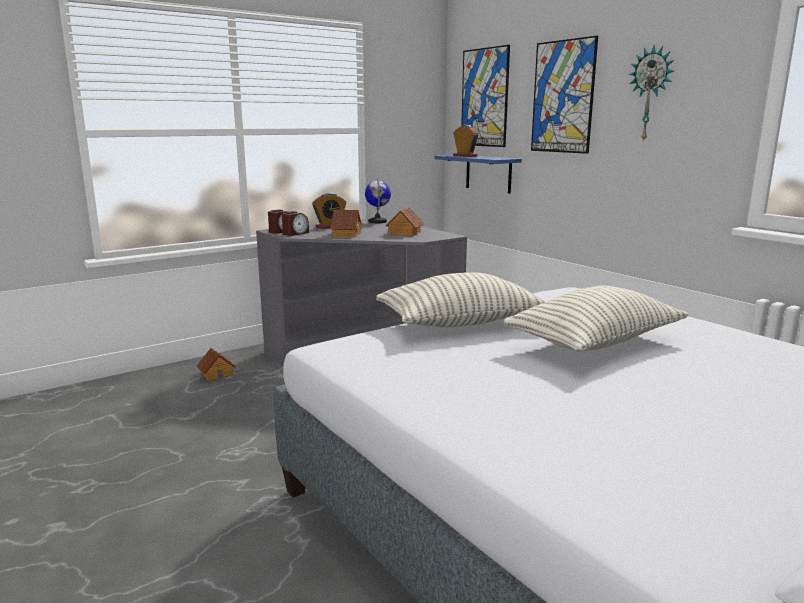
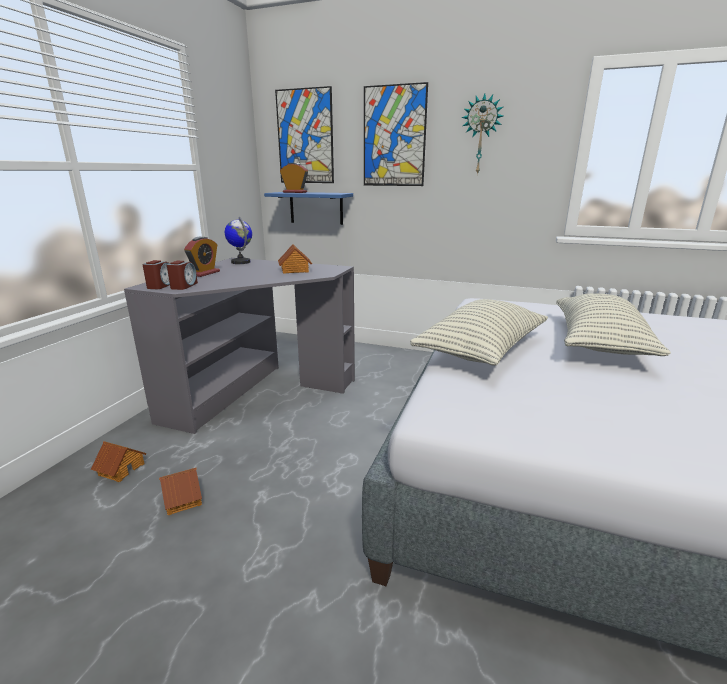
camera: 35 degrees left, 5 degrees up
(346, 234) = (242, 279): toy house -> toy house (182, 499)

